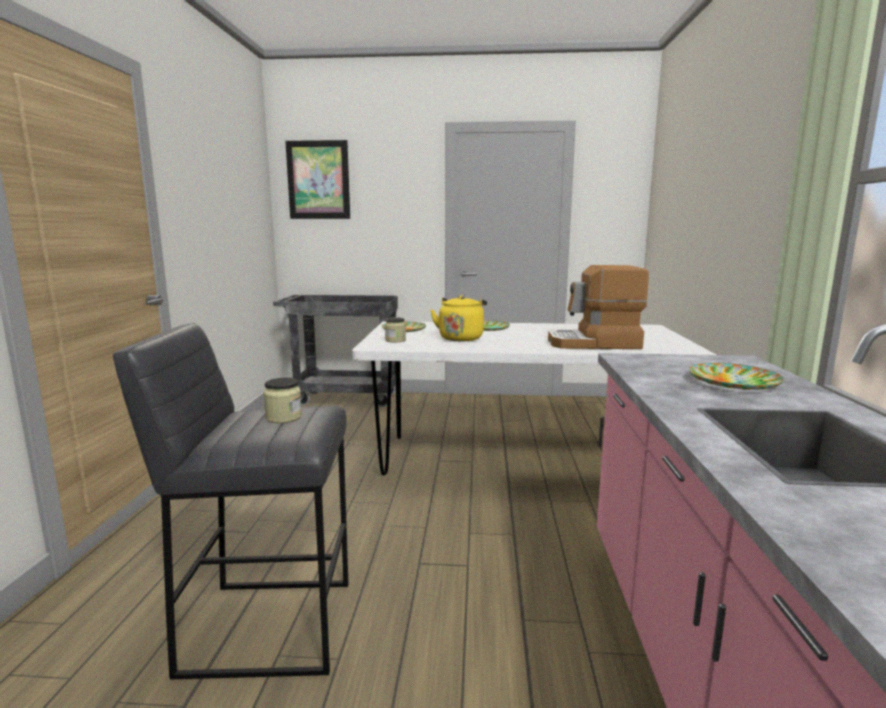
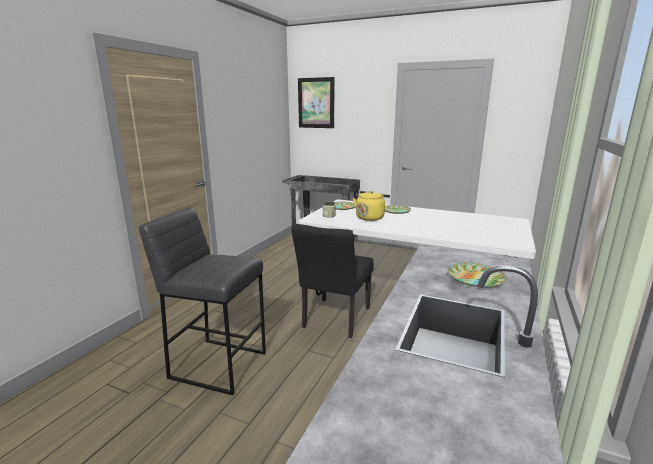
camera: 20 degrees right, 5 degrees up
(284, 417) = (223, 262): jar -> none
(432, 508) = (334, 320): none -> black chair
(594, 344) = (454, 231): coffee machine -> none

